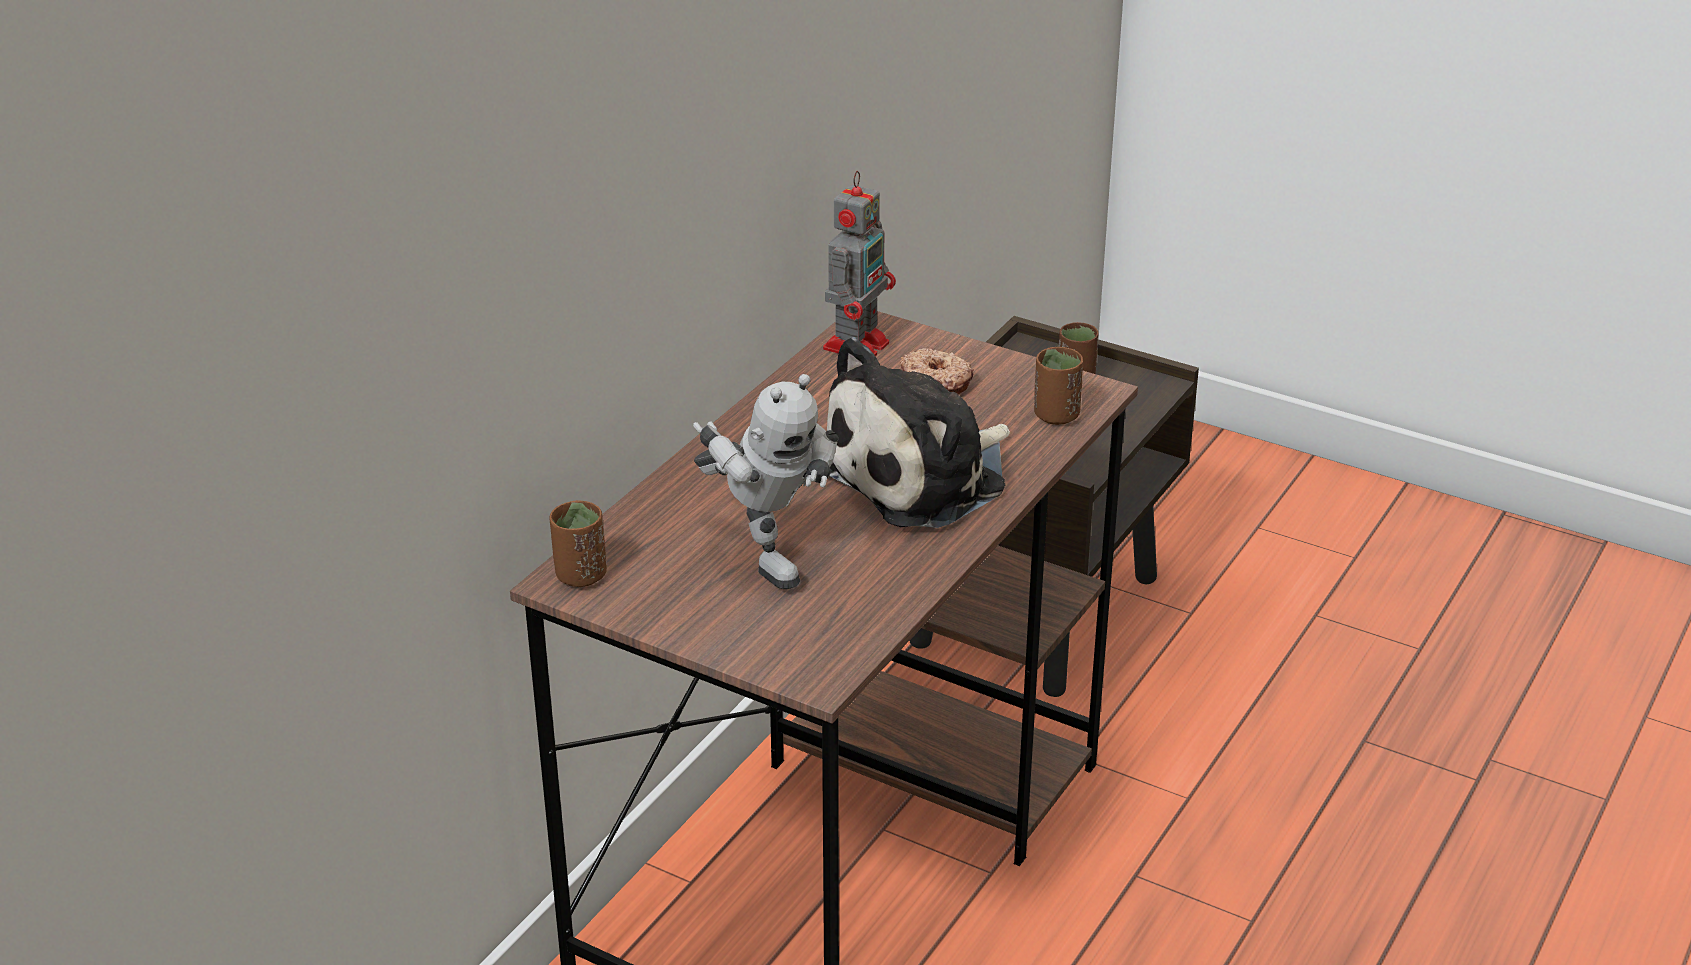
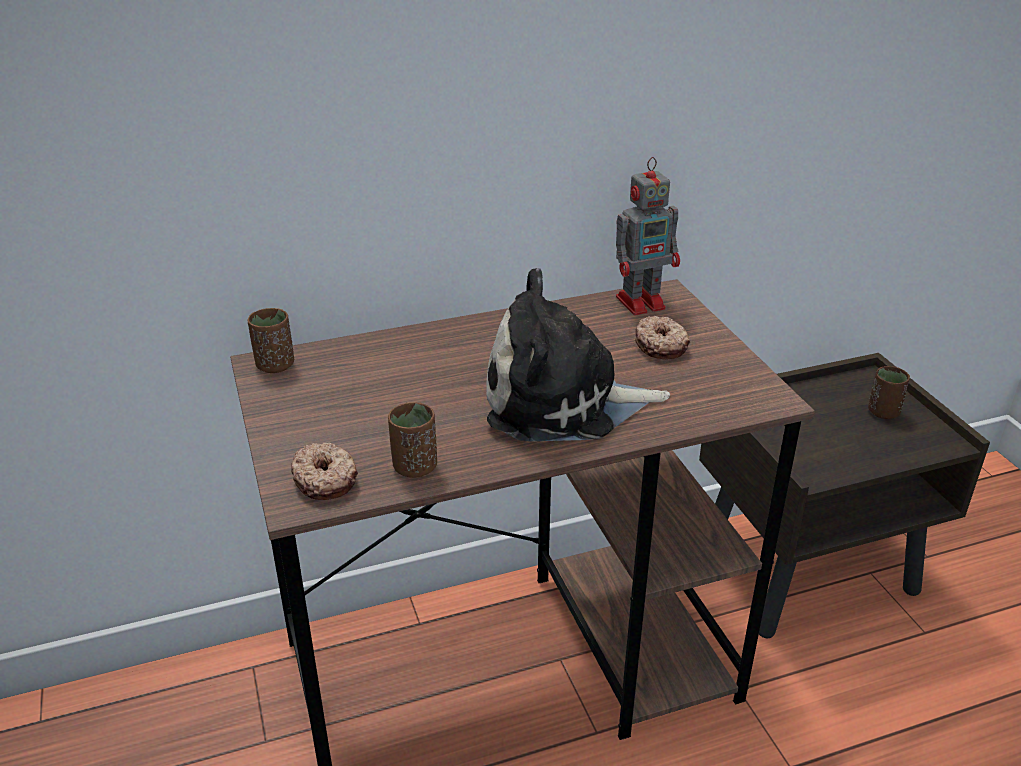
camera: 40 degrees right, 0 degrees up
(765, 555) = (391, 404): toy robot -> none
(814, 647) = (326, 479): none -> donut
(1056, 415) = (719, 403): brown cup -> brown cup (415, 467)

